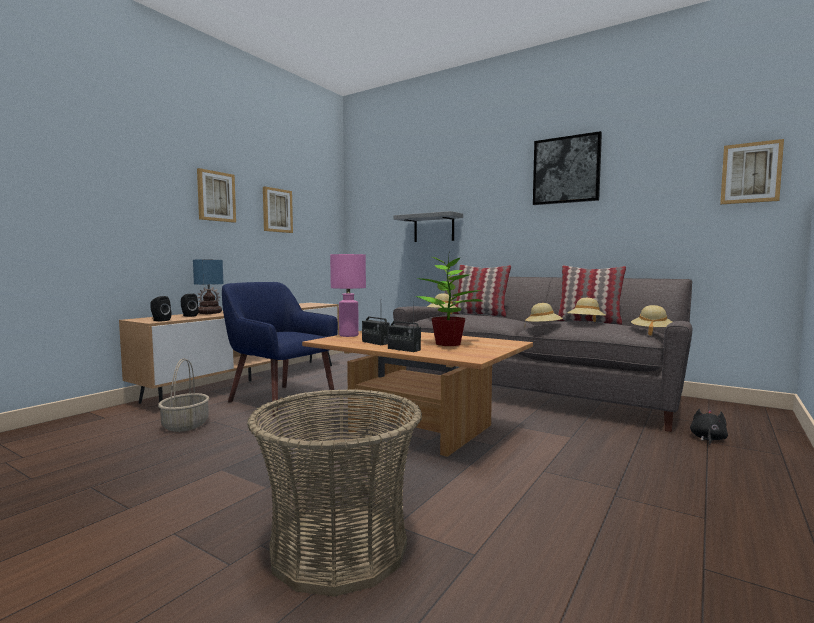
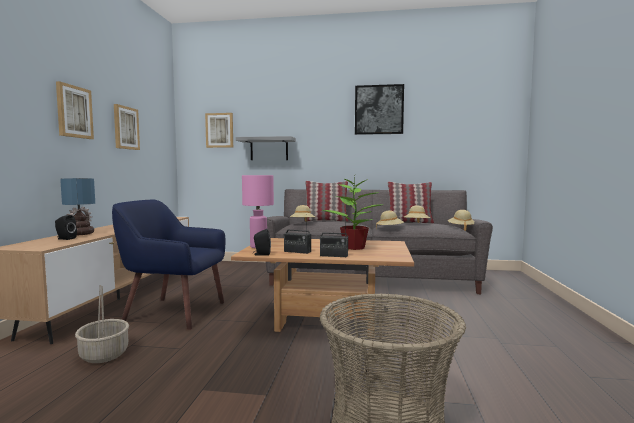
camera: 25 degrees left, 0 degrees up
(160, 320) = (46, 246): black speaker -> black speaker (261, 254)
(707, 439) = (503, 296): black plush toy -> none
(750, 173) = (496, 122): picture -> picture (219, 130)

